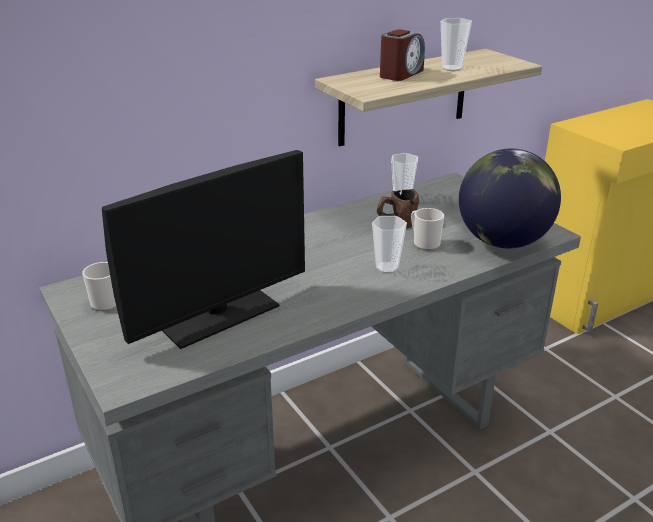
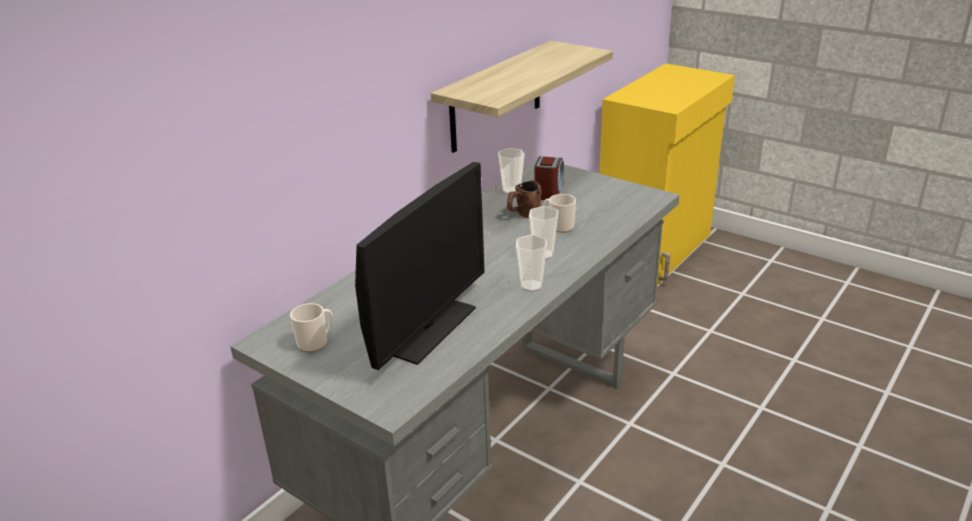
camera: 20 degrees left, 0 degrees up
(401, 74) = (503, 76): alarm clock -> alarm clock (549, 191)
(452, 68) = (541, 64): cup -> cup (531, 286)
(502, 242) = (622, 212): globe -> none

